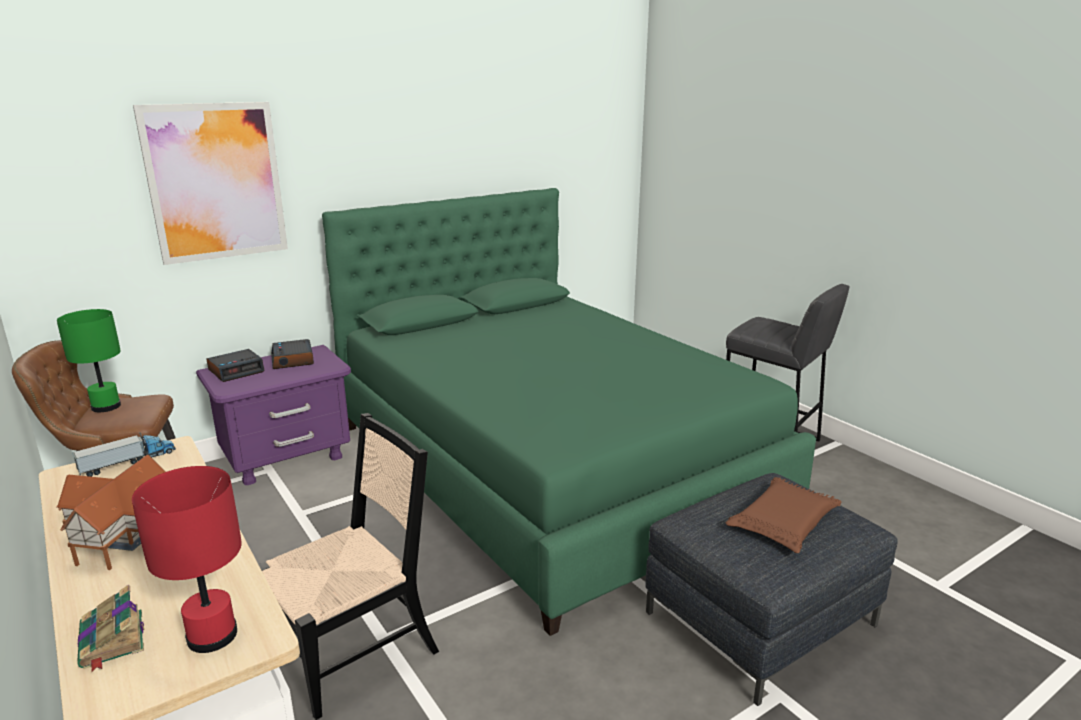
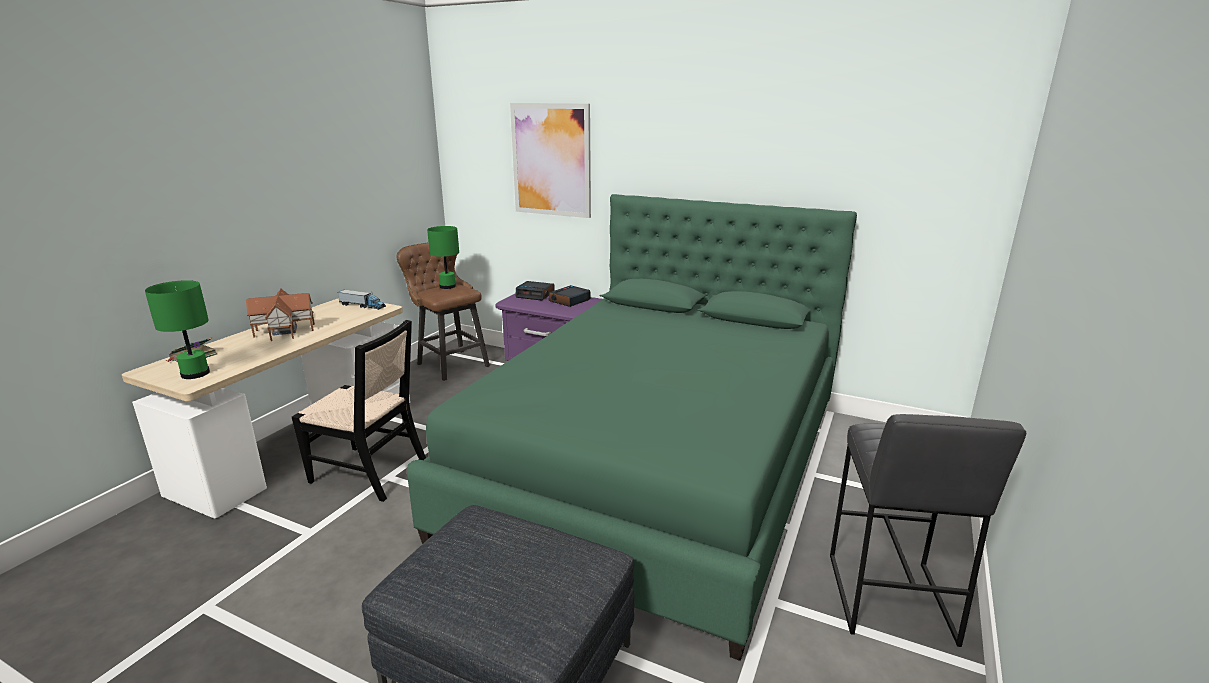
camera: 60 degrees right, 0 degrees up
(213, 636) = (195, 374): red table lamp -> green table lamp
(784, 520) = (509, 575): brown pillow -> none

